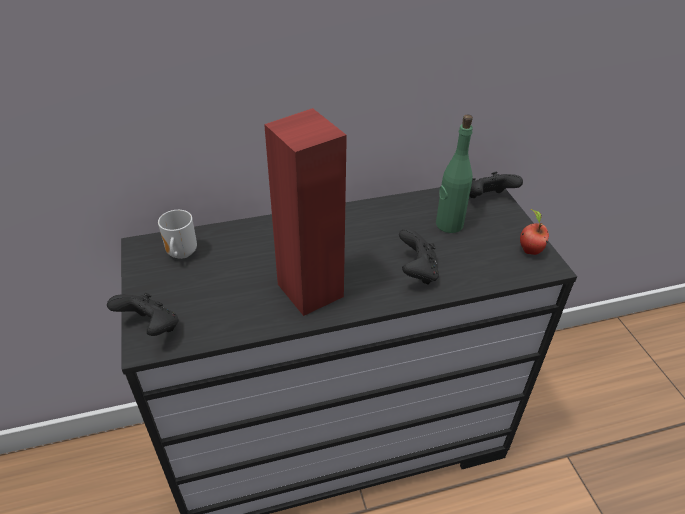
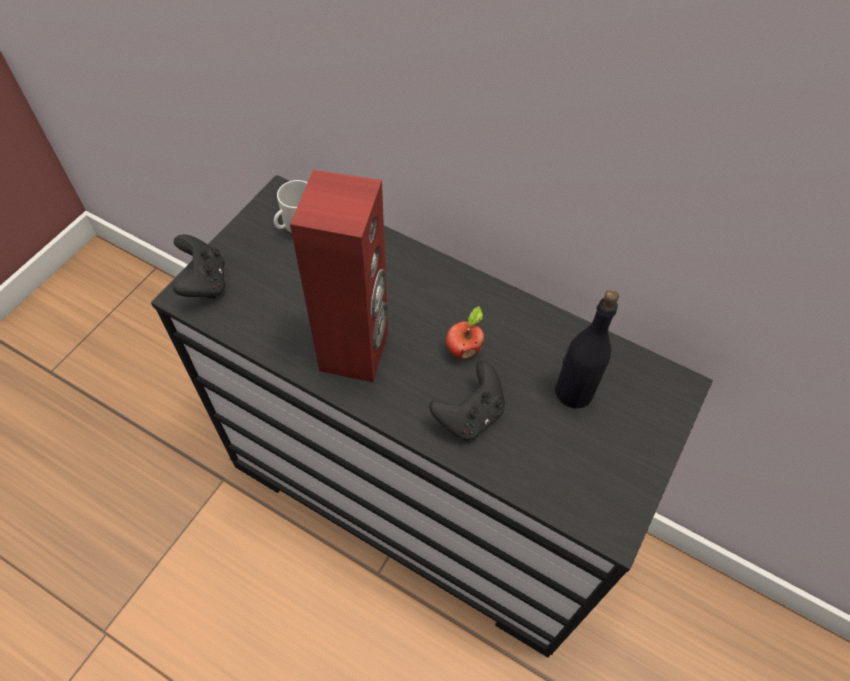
camera: 45 degrees right, 15 degrees up
(449, 224) = (573, 391): green bottle -> black bottle
(488, 199) = (660, 398): black game controller -> none
(529, 250) = (619, 494): apple -> apple (463, 349)

